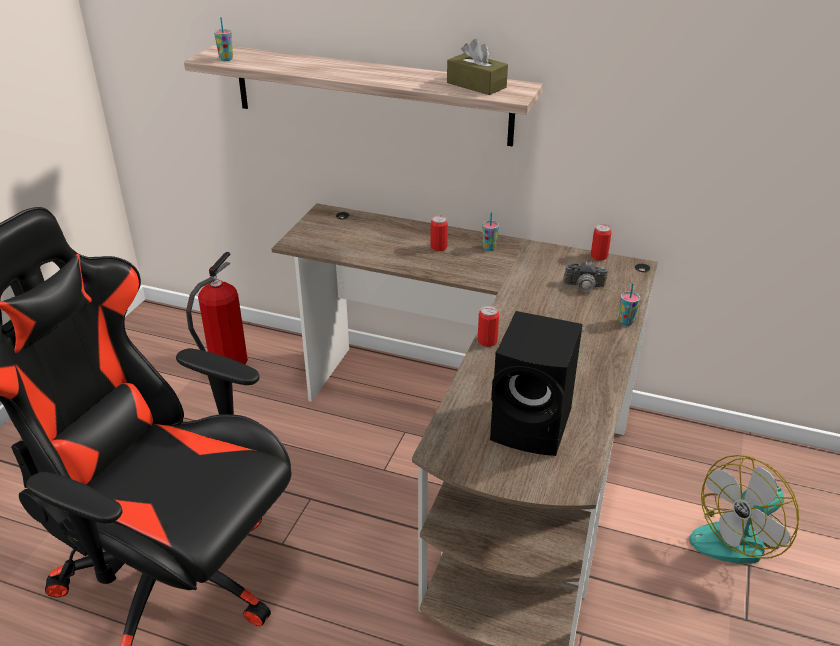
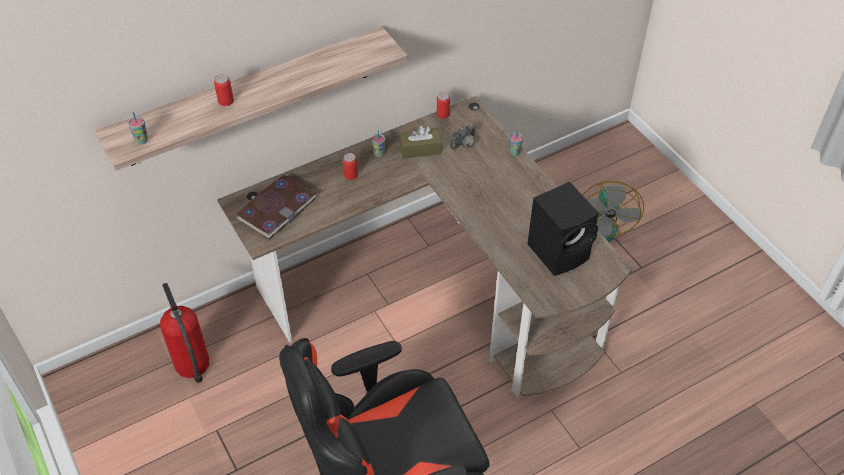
camera: 50 degrees left, 15 degrees up
(343, 232) = (276, 209): none -> book
(476, 85) = (351, 54): brown tissue box -> brown tissue box (420, 149)
(487, 341) = (471, 220): can -> can (226, 101)

